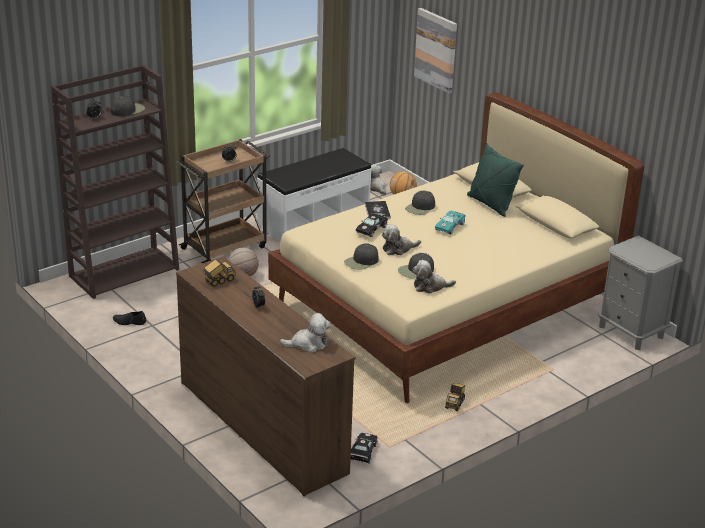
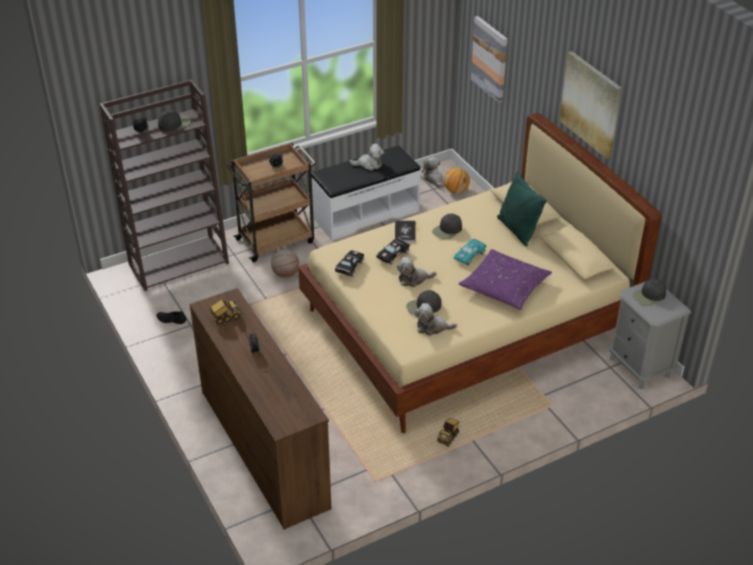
camera: 10 degrees right, 10 degrees up
(308, 344) = (289, 400): plush toy -> plush toy (369, 164)
(361, 262) = (374, 292): black cap -> black cap (649, 296)
(362, 453) = (349, 486): black toy car -> black toy car (349, 268)
(492, 250) = (504, 286): none -> purple pillow
(557, 69) = (591, 104): none -> picture

